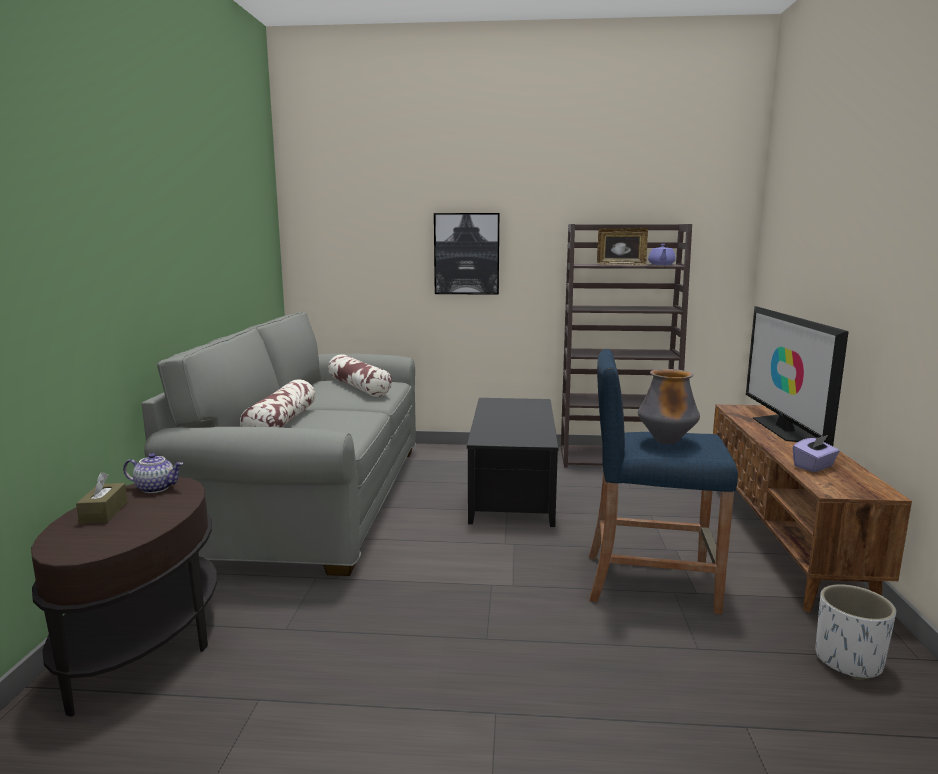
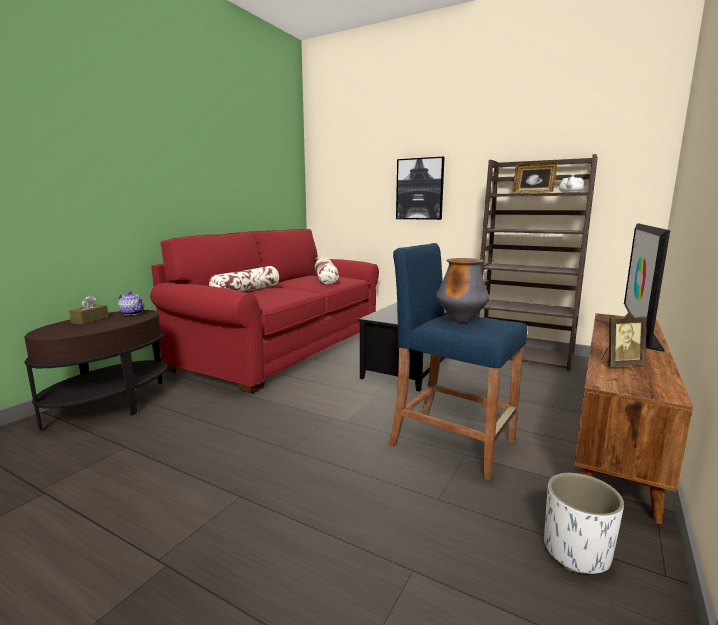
camera: 25 degrees right, 0 degrees up
(315, 498) = (284, 348): grey sofa -> red sofa
(661, 264) = (570, 192): purple teapot -> white teapot
(814, 466) = (620, 365): purple tissue box -> picture frame

